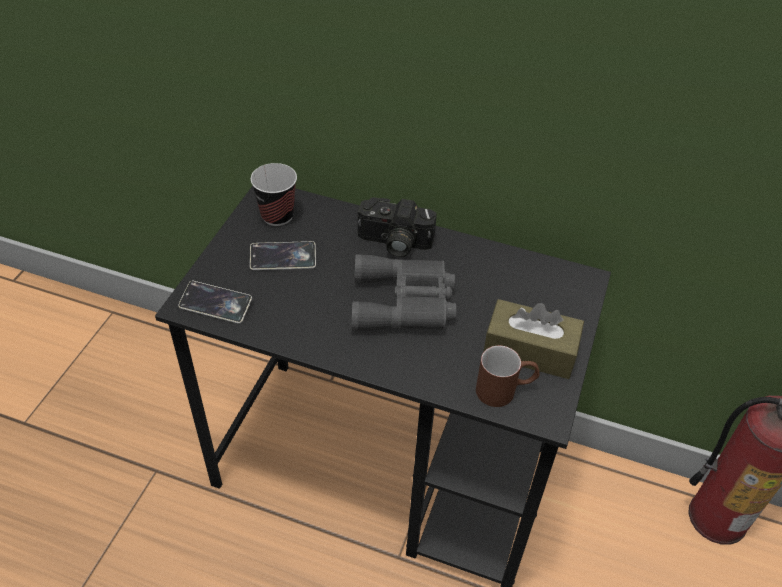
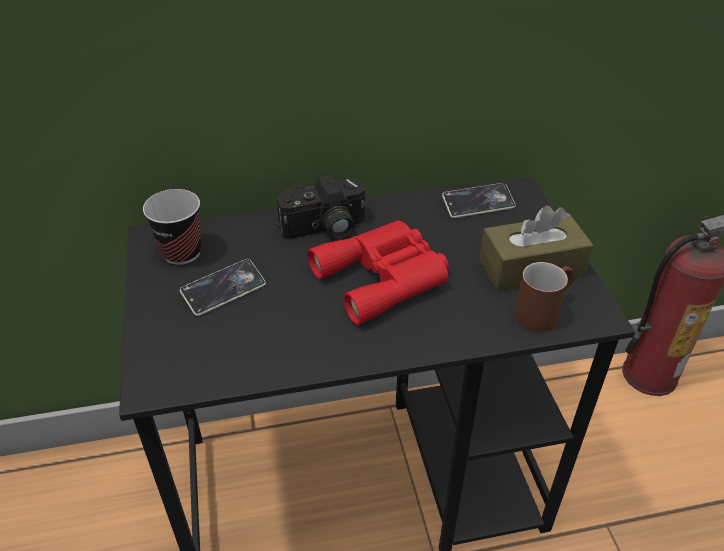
camera: 30 degrees left, 5 degrees down
(215, 305) = (186, 369): phone -> phone (478, 204)
(406, 303) = (385, 277): grey binoculars -> red binoculars

